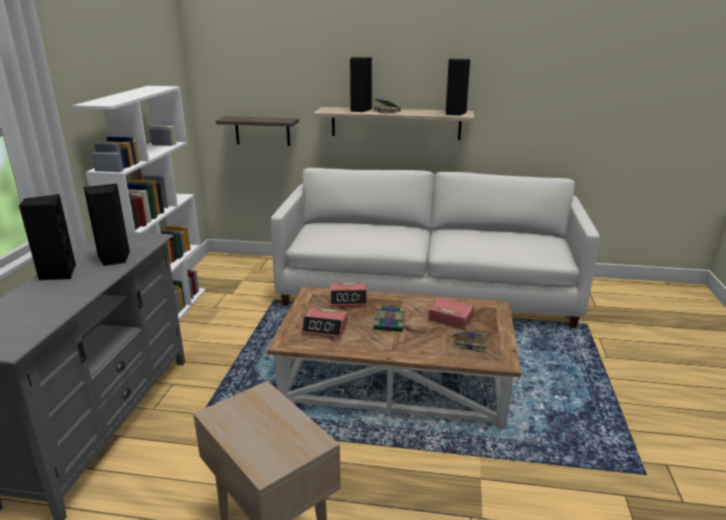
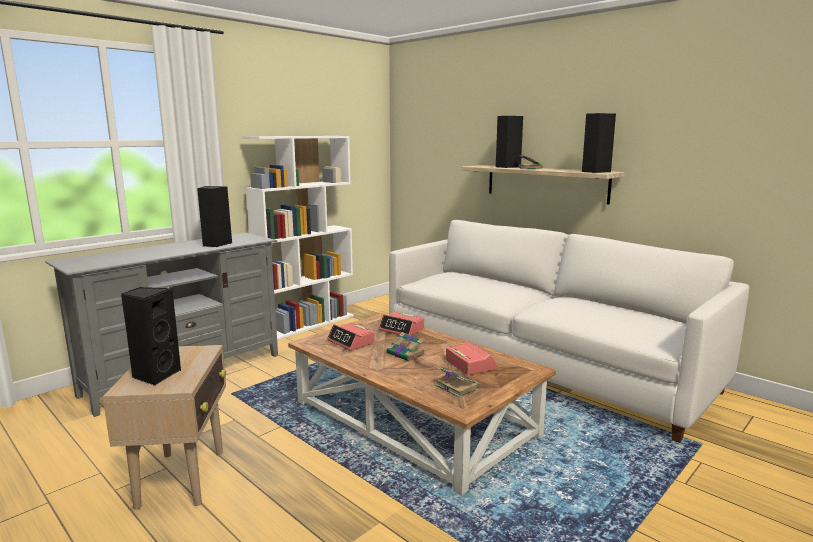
camera: 35 degrees right, 10 degrees down
(57, 274) = (173, 245): black speaker -> black speaker (155, 375)
(262, 131) = (435, 186): shelf -> none

